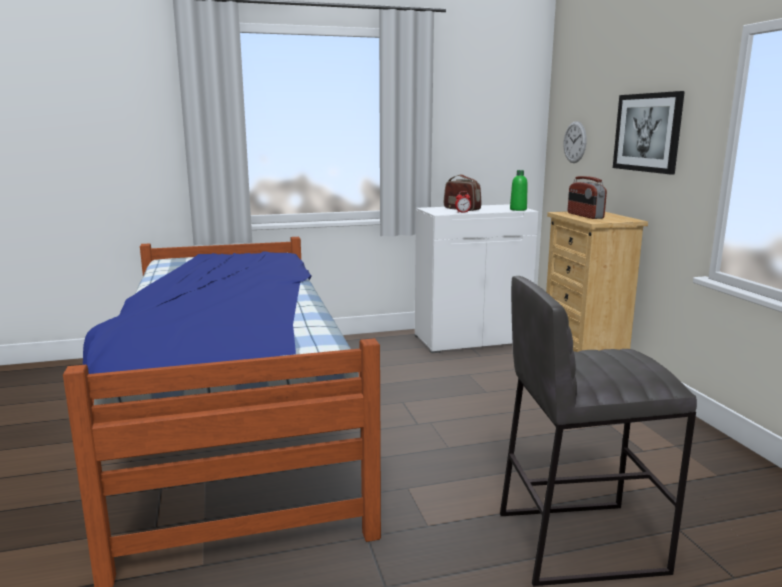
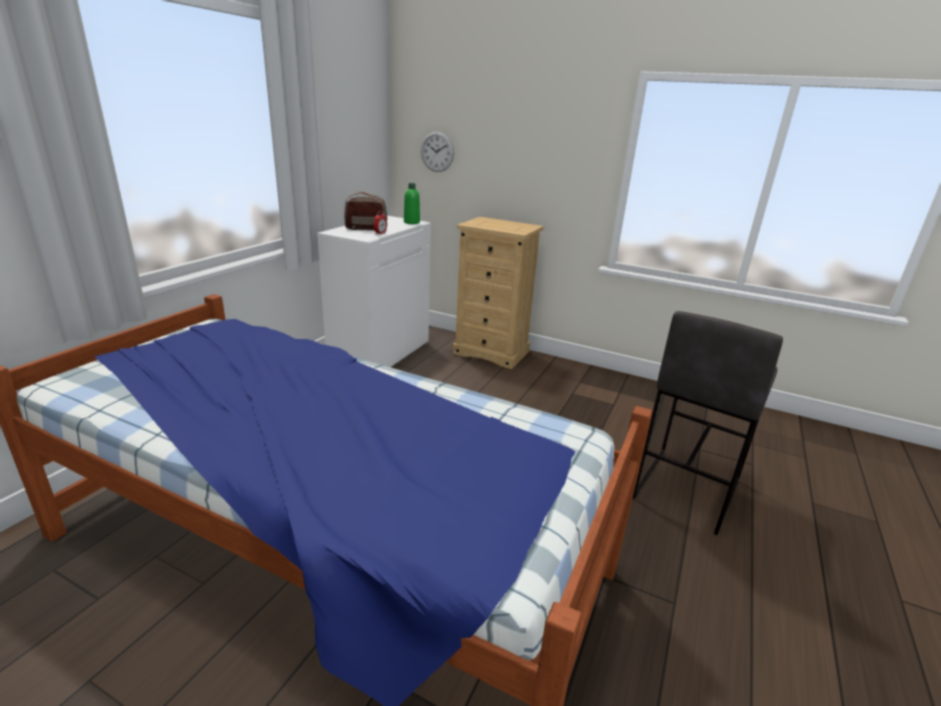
camera: 50 degrees left, 10 degrees up
(584, 216) = (494, 225): radio -> none
(647, 132) = (535, 150): picture -> none

